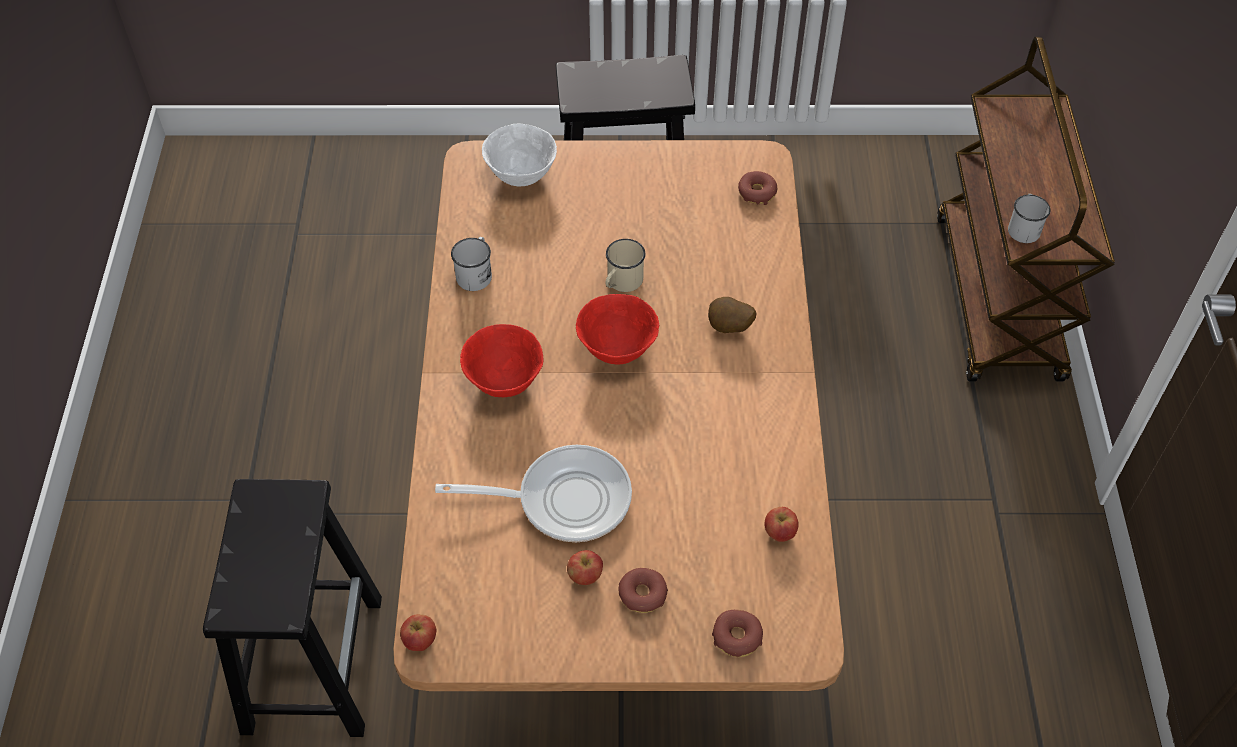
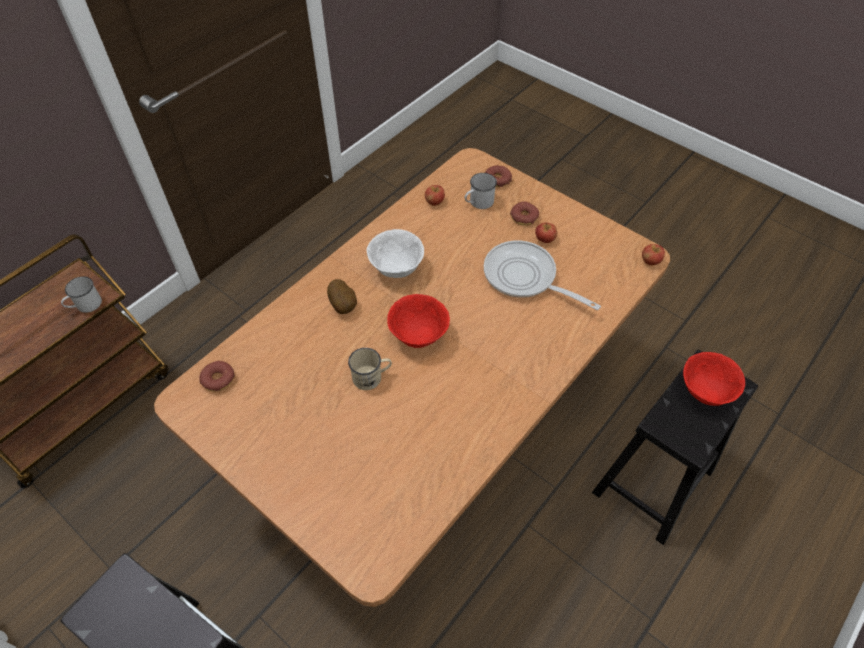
camera: 140 degrees left, 0 degrees up
(476, 273) = (458, 453): white mug -> white mug (478, 202)
(504, 381) = (503, 362): red bowl -> red bowl (704, 392)
(521, 175) = (350, 520): white bowl -> white bowl (396, 269)

